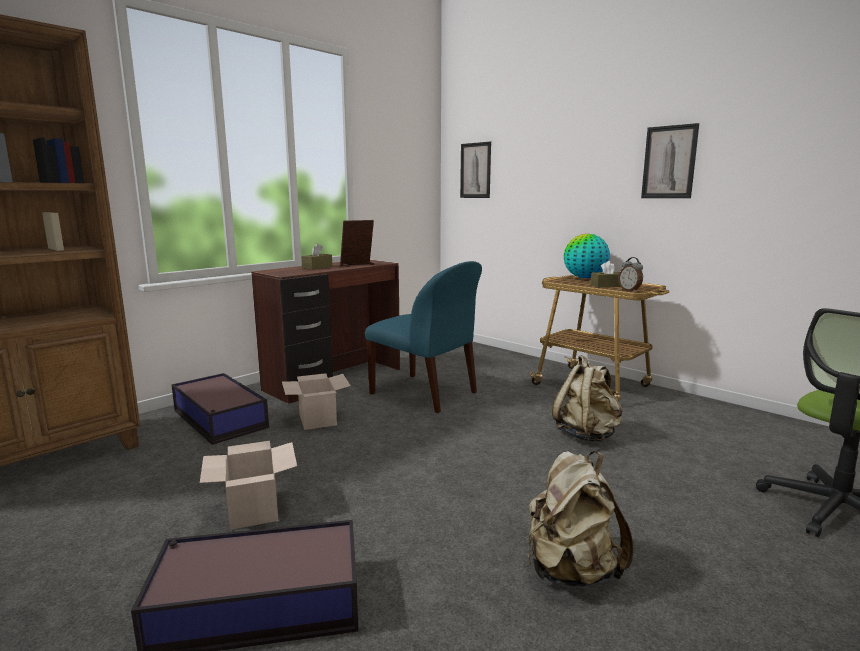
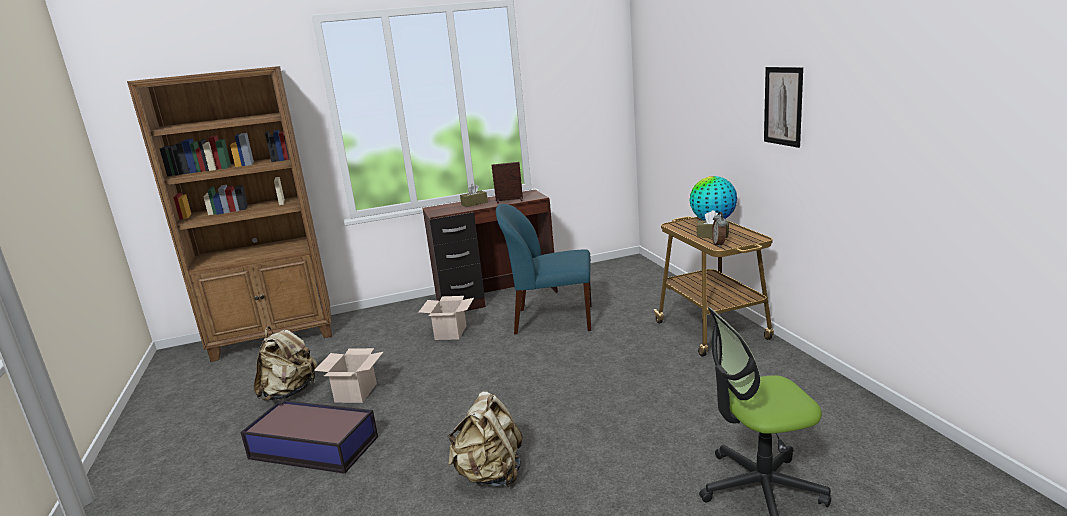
camera: 30 degrees right, 5 degrees up
(220, 419) = (391, 322): storage box -> none
(425, 394) = (552, 320): blue chair -> blue chair turned 120 degrees clockwise
(475, 170) = (654, 94): picture -> none
(587, 435) = (638, 380): beige backpack -> beige backpack (290, 392)

